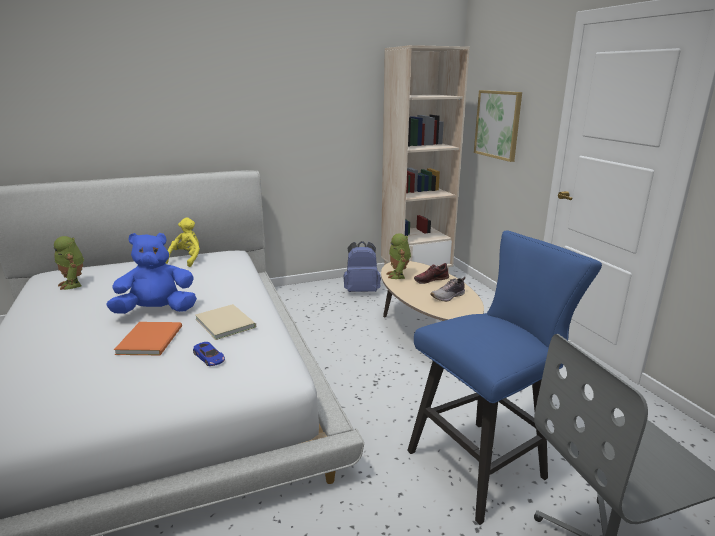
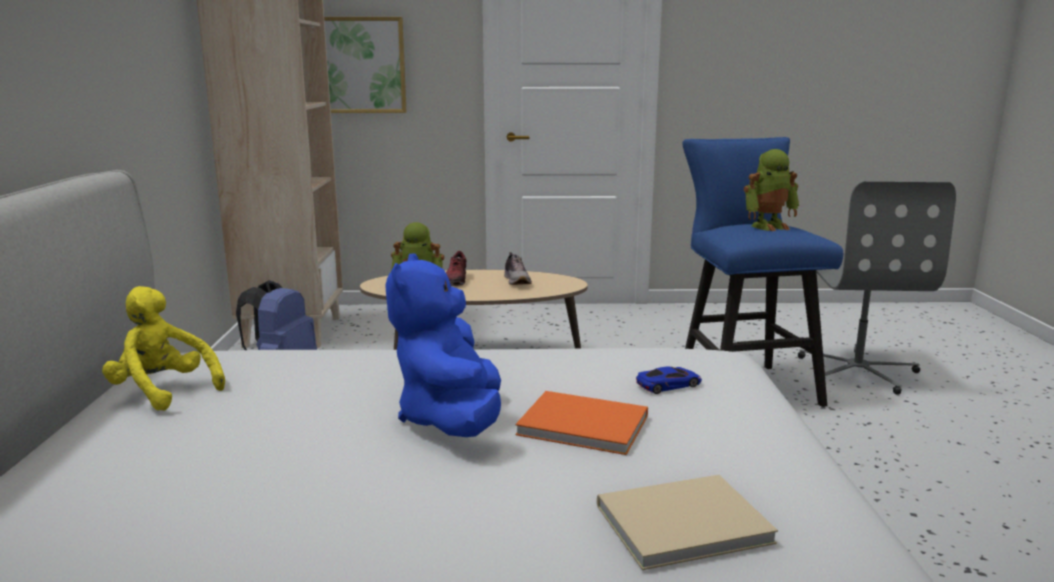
camera: 70 degrees left, 5 degrees down
(74, 284) = (126, 534): toy robot -> toy robot (768, 226)
(226, 322) = (551, 369): beige book -> beige book (676, 522)

